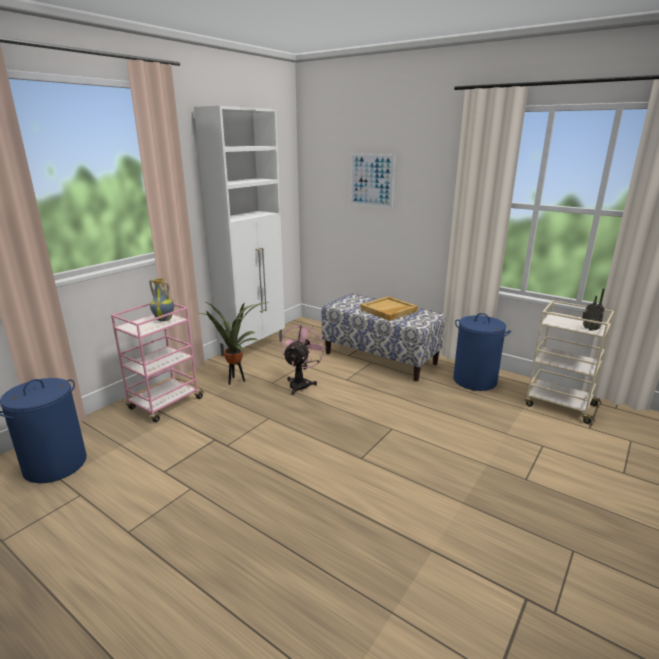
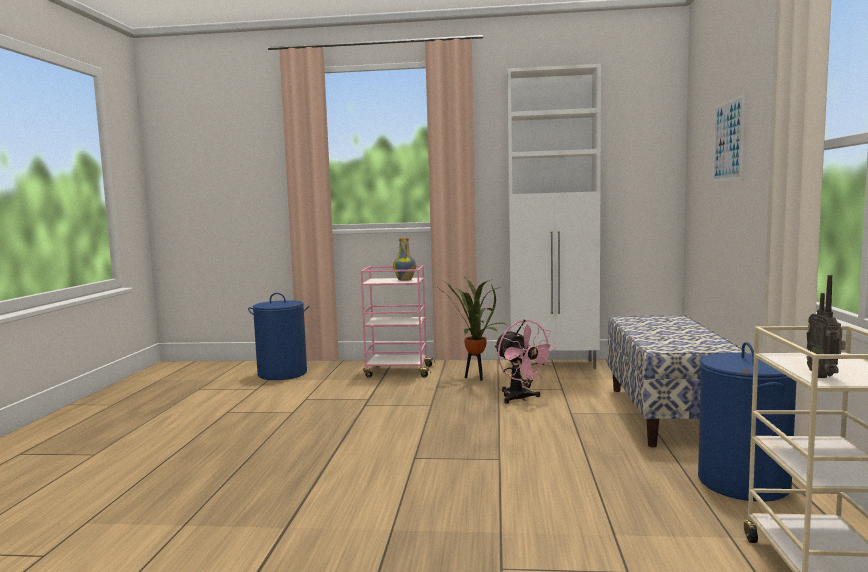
camera: 60 degrees right, 15 degrees down
(301, 383) = (520, 398): pink fan -> pink fan turned 75 degrees clockwise
(388, 310) = (673, 333): beige tray -> none

